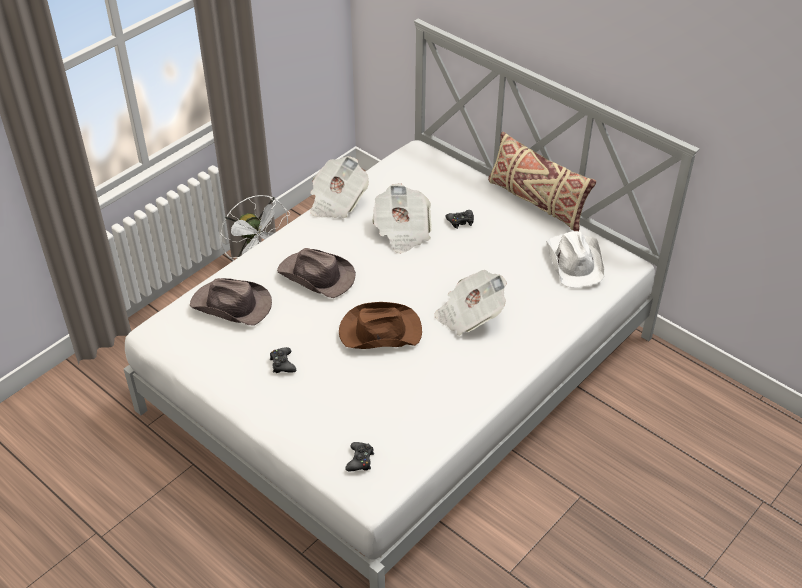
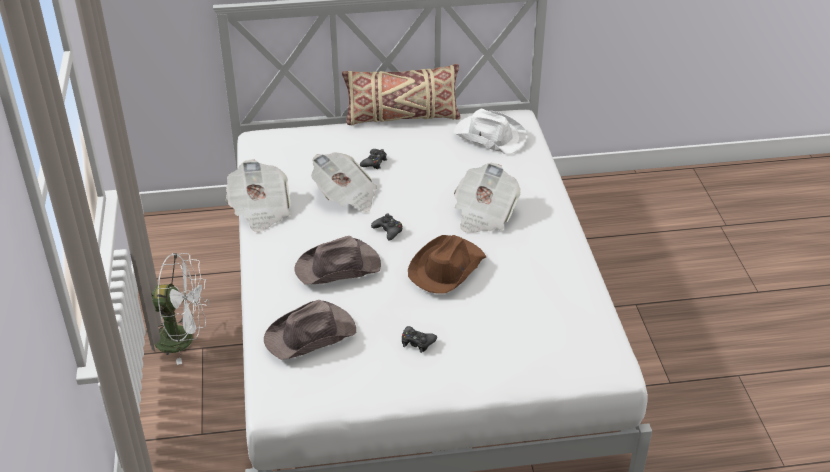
camera: 50 degrees left, 5 degrees down
(360, 460) = (574, 353): black game controller -> black game controller (388, 230)

